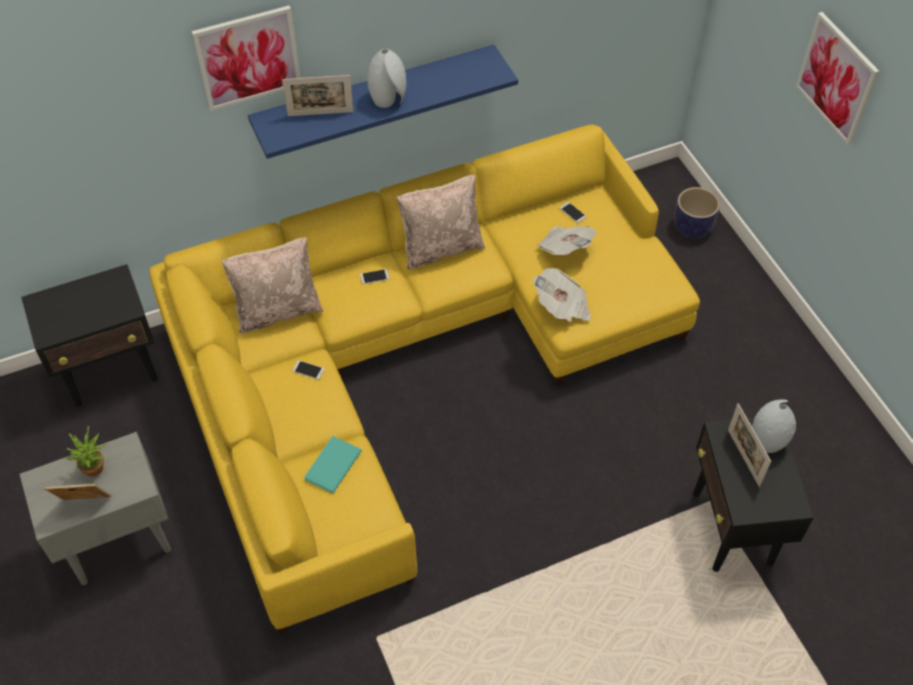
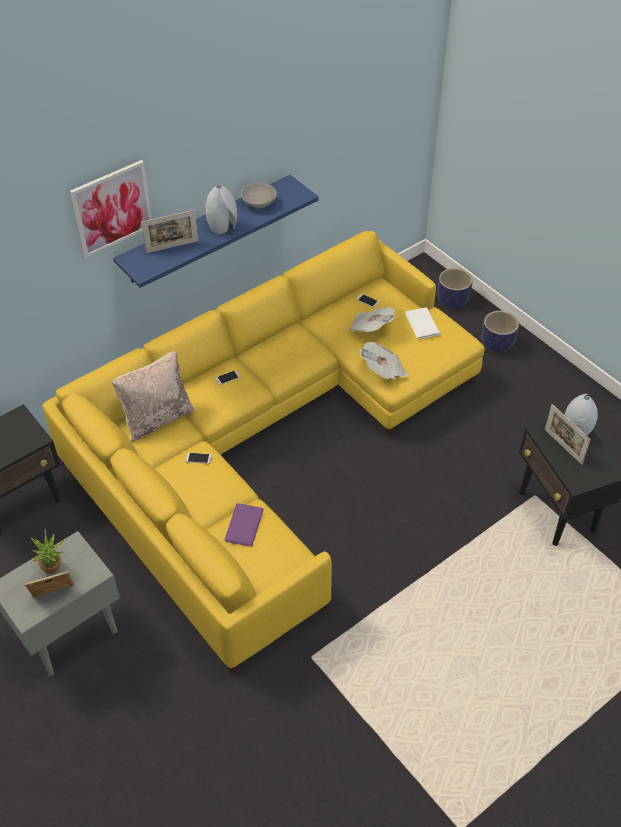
camera: 15 degrees left, 5 degrees down
(331, 465) = (242, 526): turquoise book -> purple book
(441, 247) = (273, 346): beige pillow -> none
(442, 76) = (259, 203): none -> grey bowl
(628, 257) = (421, 325): none -> white book
(730, 295) = (497, 344): none -> planter
(837, 78) = (558, 153): picture -> none

